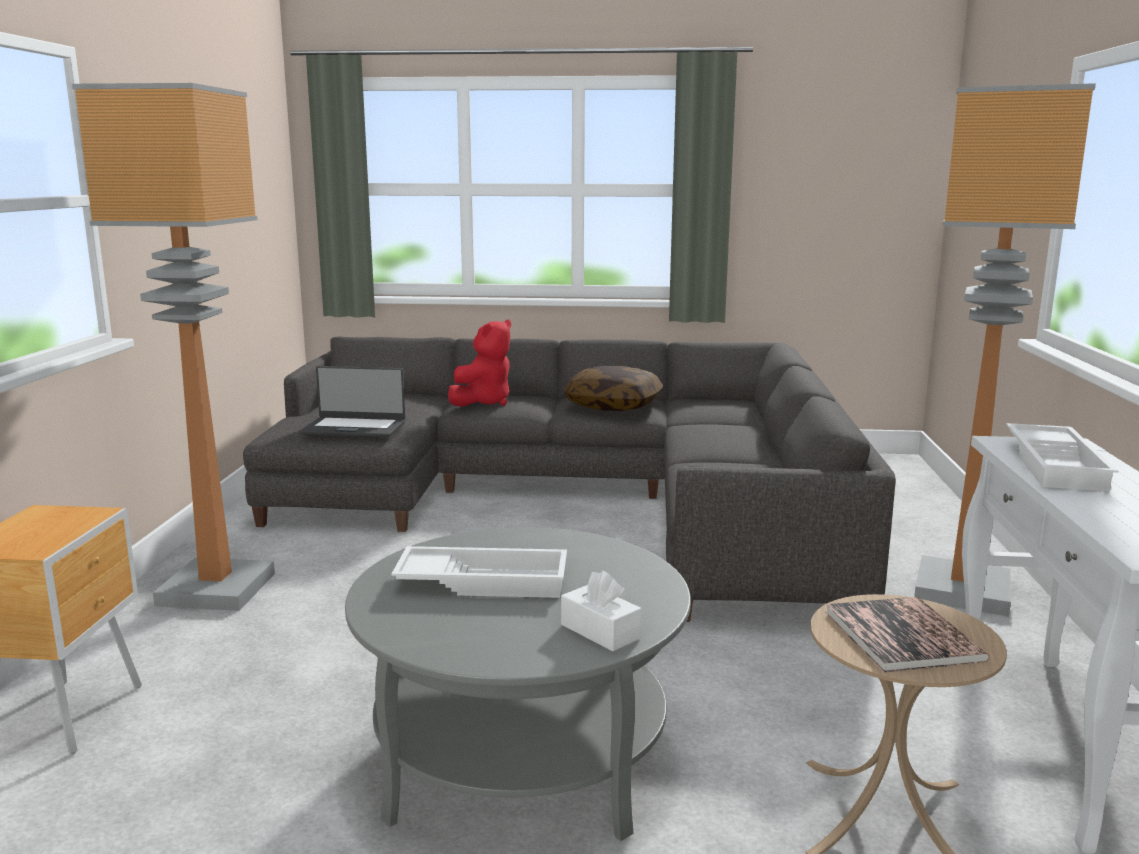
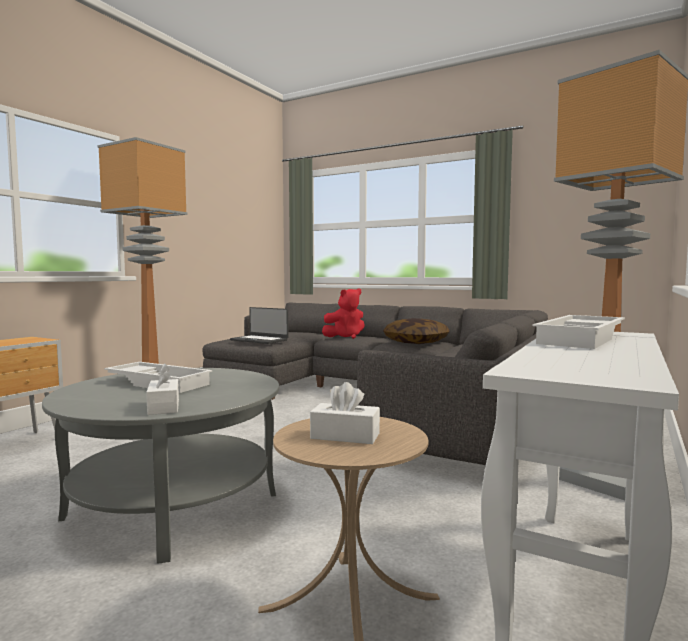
camera: 25 degrees right, 10 degrees down
(902, 635) = (345, 436): book -> white tissue box

